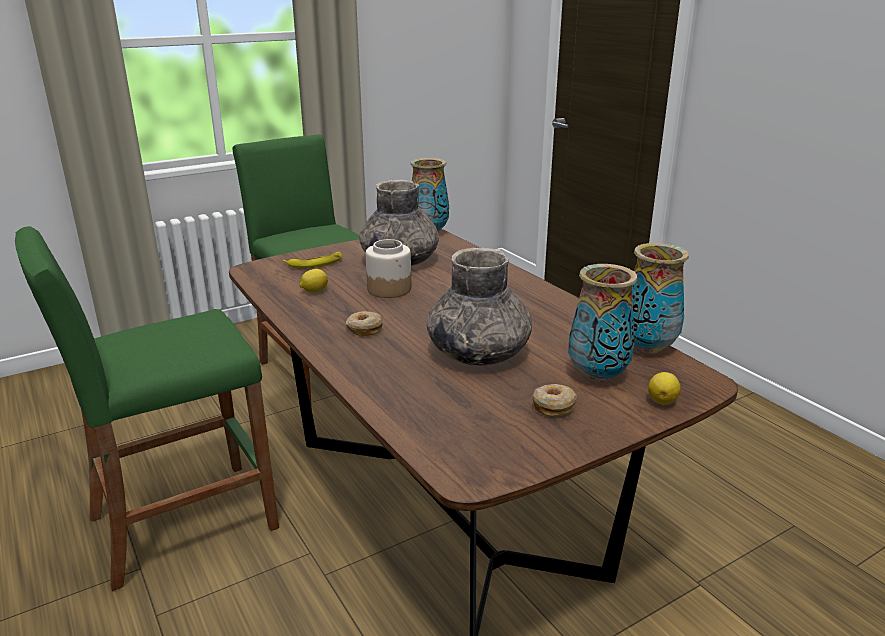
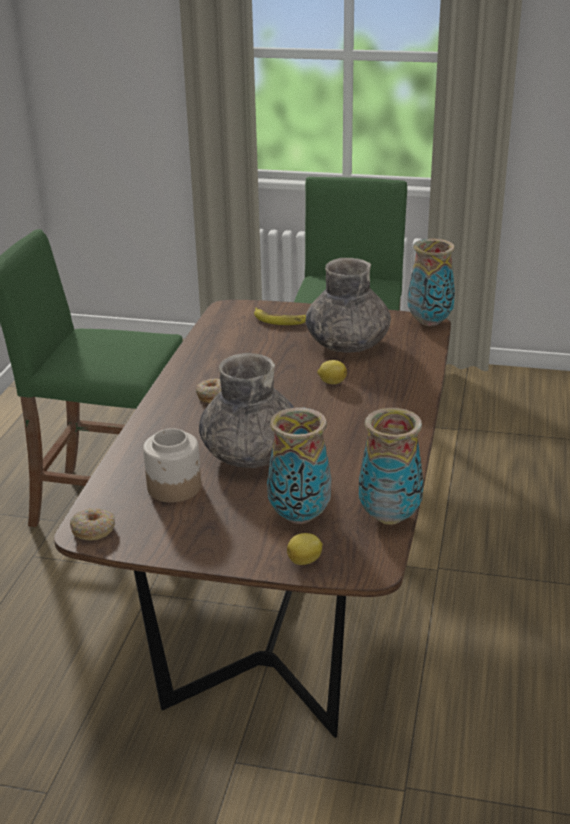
camera: 45 degrees right, 5 degrees up
(314, 291) = (235, 347): lemon -> lemon (331, 382)
(389, 289) = (292, 368): jar -> jar (175, 487)
(553, 406) = (222, 520): donut -> donut (94, 530)

